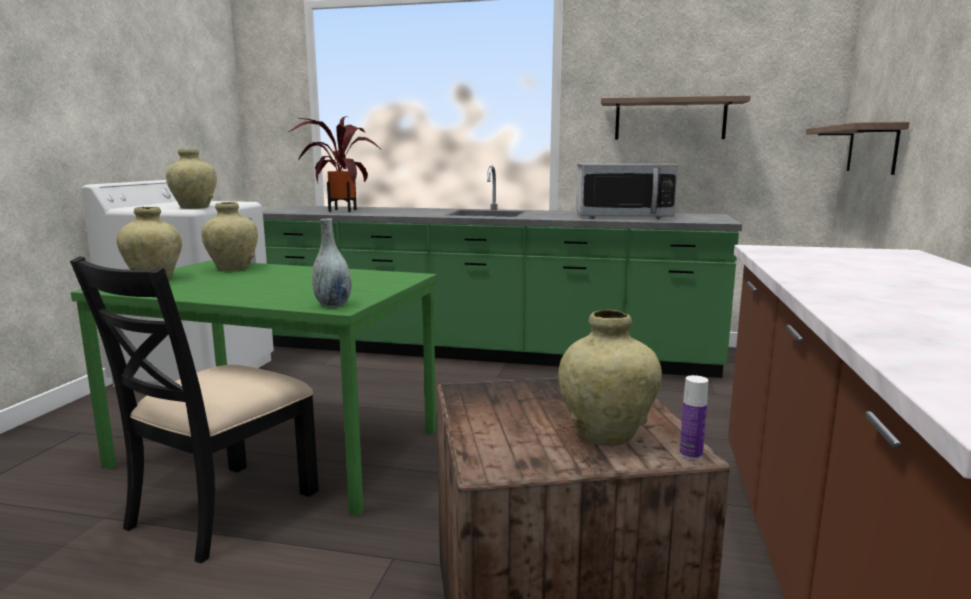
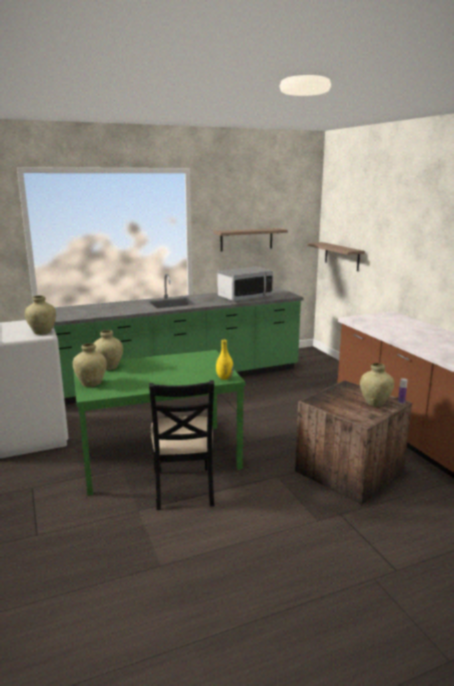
camera: 35 degrees left, 5 degrees up
(333, 304) = (224, 378): grey vase -> yellow vase
(340, 210) = (80, 312): potted plant -> none

